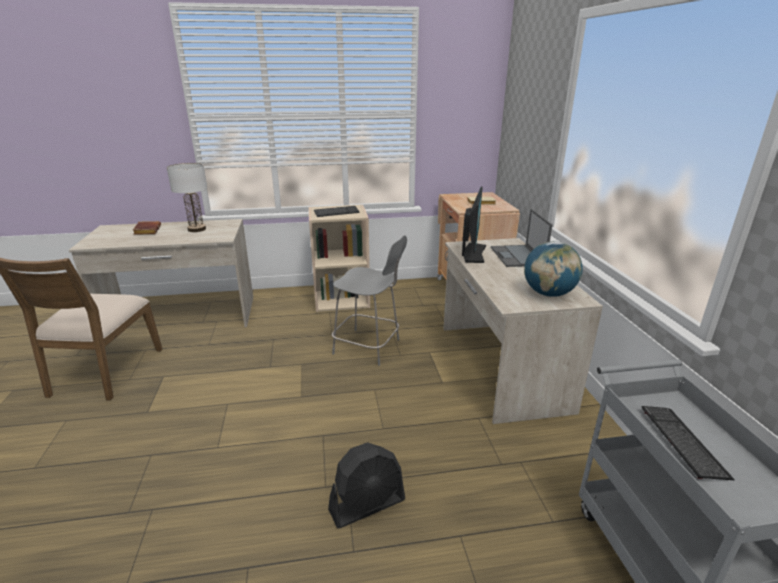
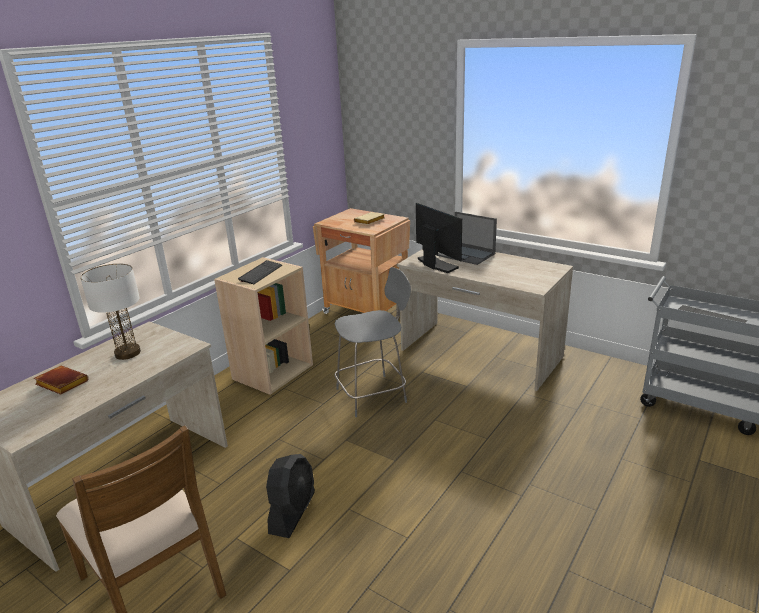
camera: 45 degrees left, 0 degrees up
(367, 505) = (560, 484): black fan -> black fan (293, 512)
(548, 293) = (536, 271): globe -> none

